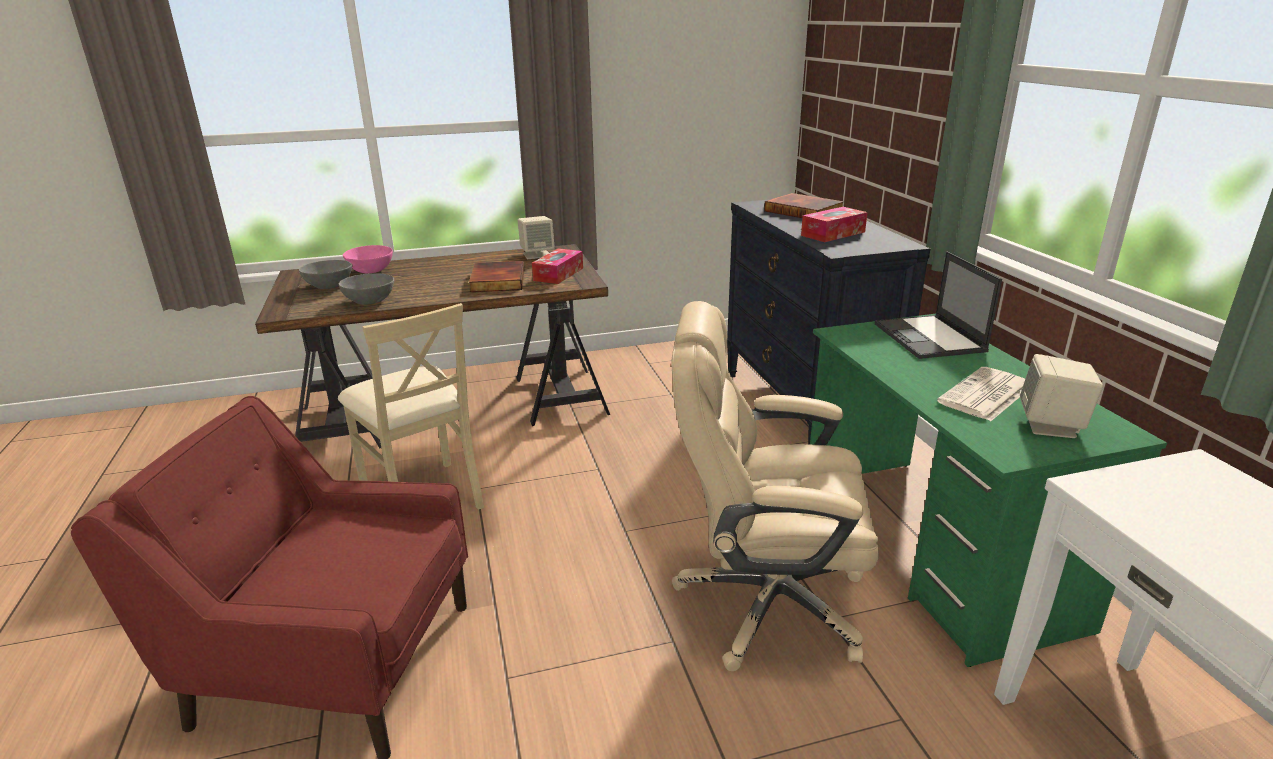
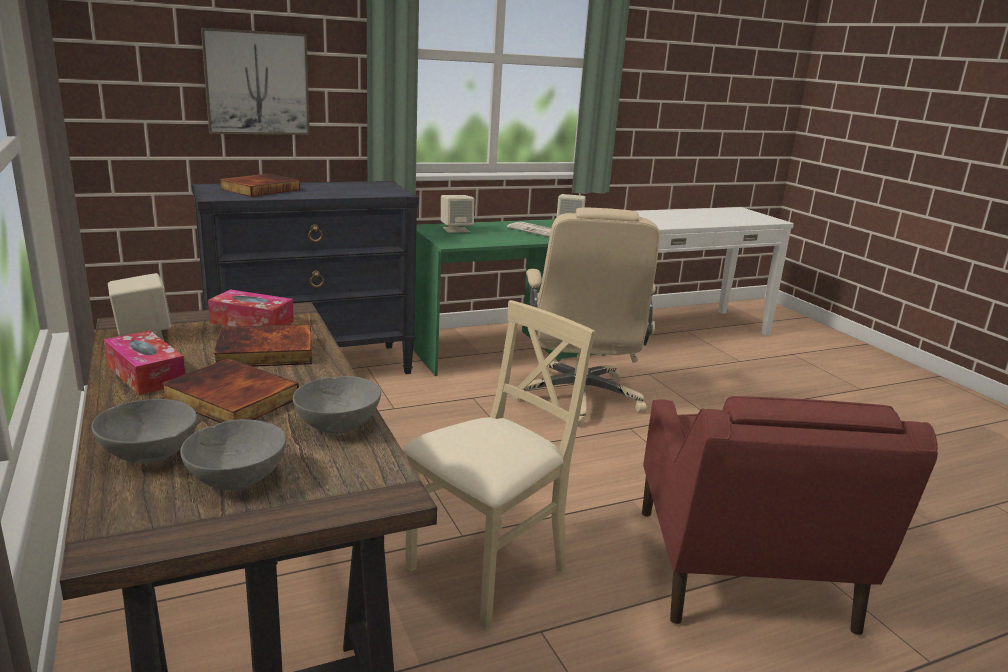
camera: 100 degrees left, 5 degrees down
(371, 271) = (149, 454): pink bowl -> grey bowl
(425, 278) = (229, 399): none -> book
(833, 234) = (347, 190): tissue box -> tissue box (146, 374)
(891, 105) = (257, 83): none -> picture
(930, 338) = (456, 230): laptop -> beige speaker

